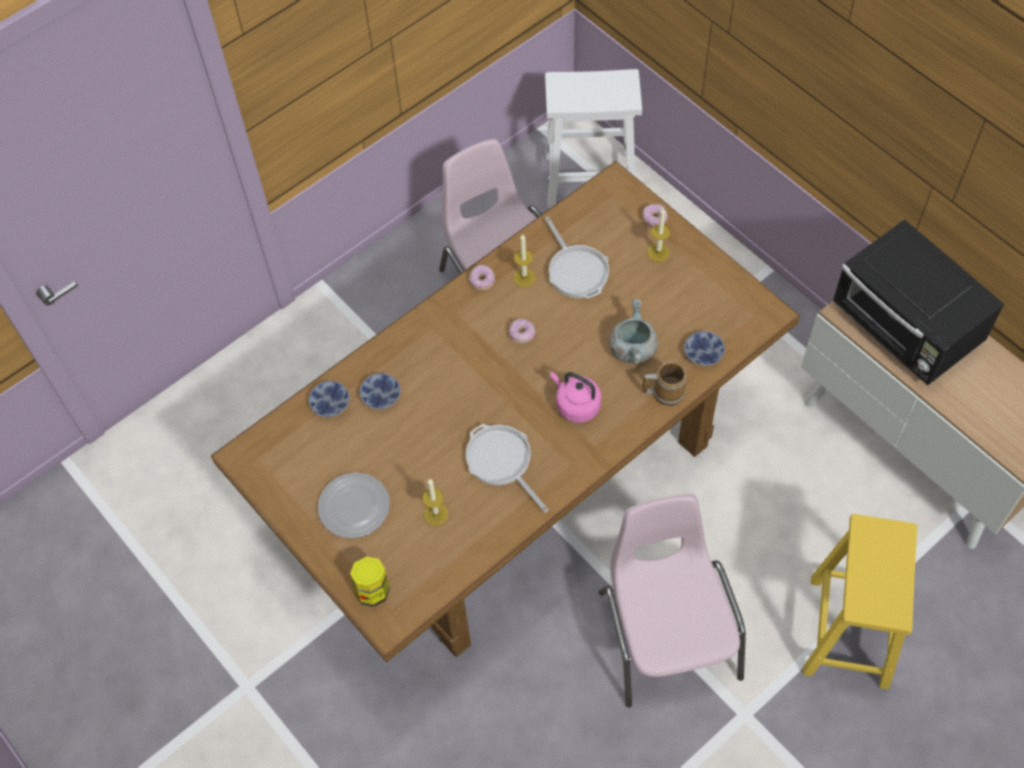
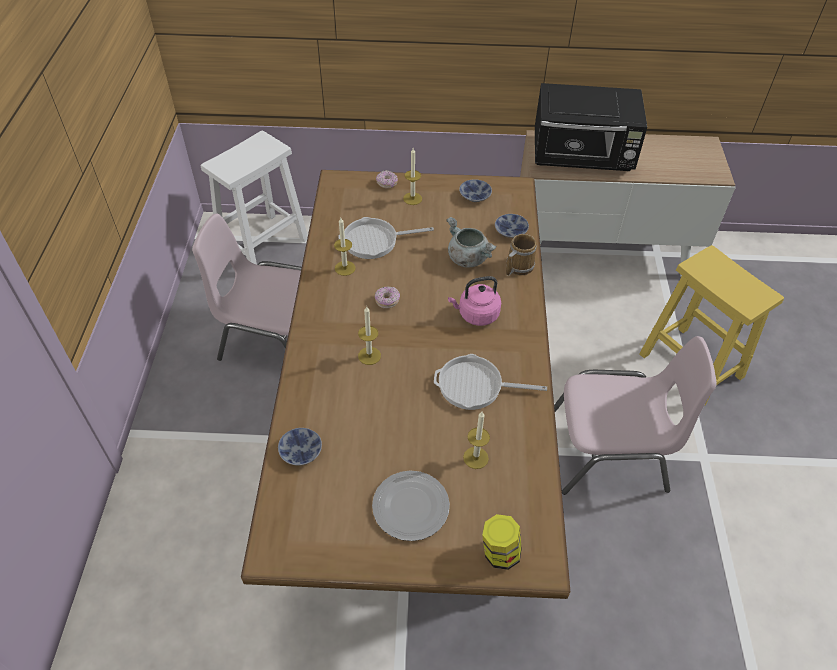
camera: 50 degrees left, 10 degrees down
(380, 395) = (333, 415): bowl -> bowl (473, 196)
(455, 370) = (369, 356): none -> candle
(482, 281) = (318, 290): donut -> none
(576, 270) = (374, 241): frying pan -> frying pan turned 150 degrees clockwise
(667, 632) = (610, 451): pink chair -> pink chair turned 150 degrees clockwise

